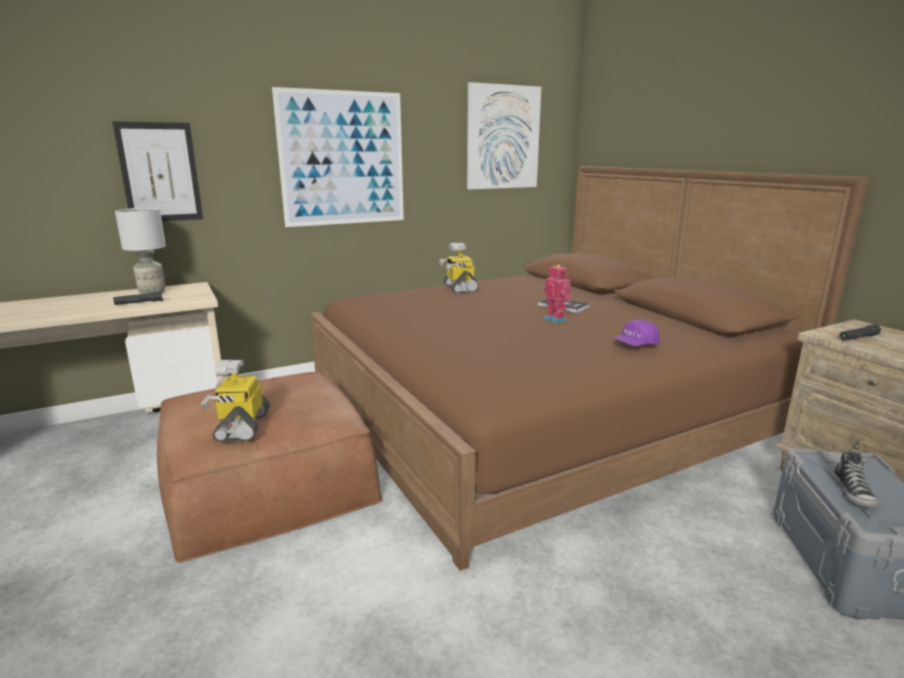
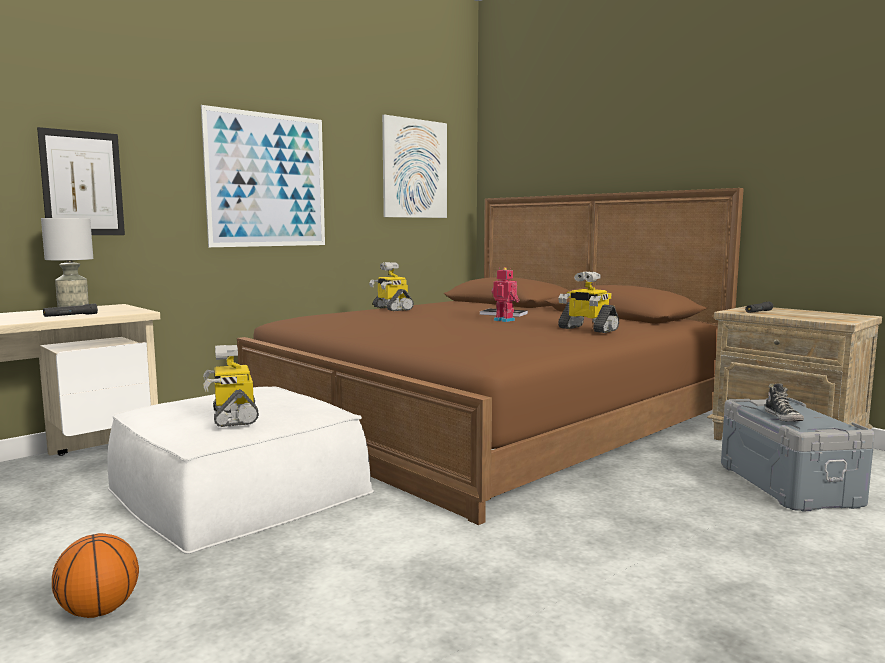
camera: 15 degrees left, 10 degrees down
(65, 630) = (99, 611): none -> basketball
(268, 479) = (240, 490): brown ottoman -> white ottoman
(635, 345) = (587, 329): purple cap -> toy robot

